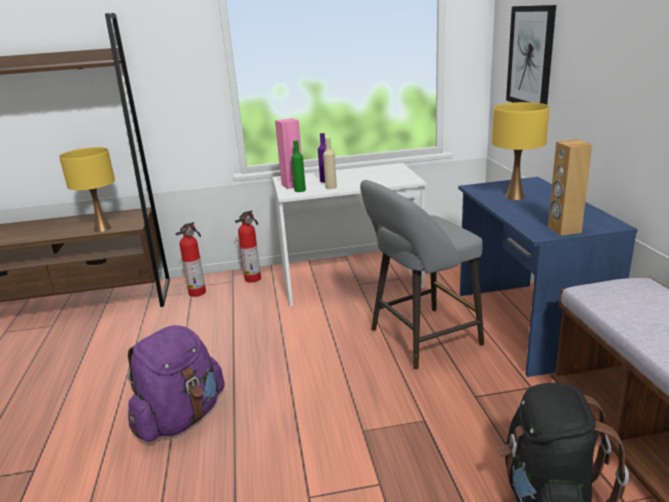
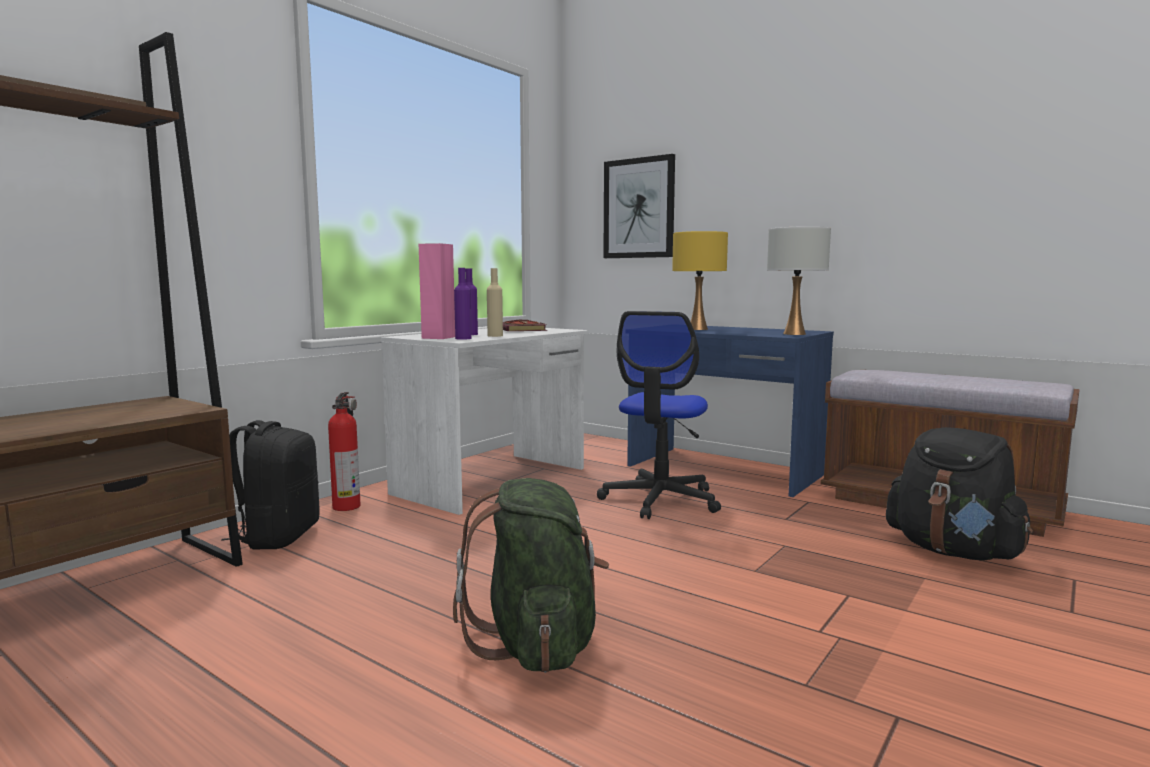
camera: 45 degrees left, 15 degrees down
(102, 229) = (131, 417): yellow table lamp -> none
(181, 418) = (537, 644): purple backpack -> green backpack
(198, 292) = (278, 537): fire extinguisher -> black backpack
(300, 190) = (463, 338): green bottle -> purple bottle
(380, 175) = (521, 330): none -> book
(420, 339) = (660, 500): grey stool -> office chair
(563, 230) = (794, 334): brown speaker -> white table lamp

